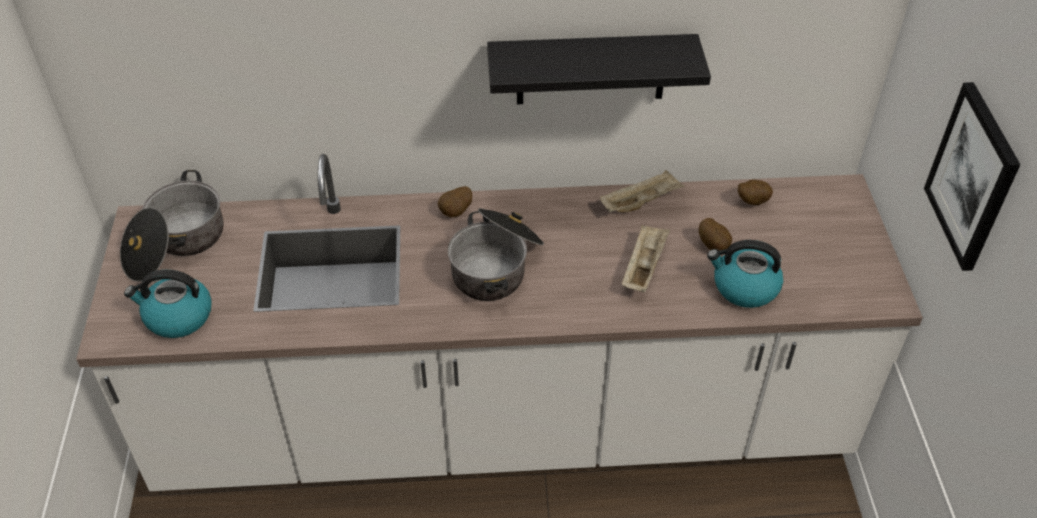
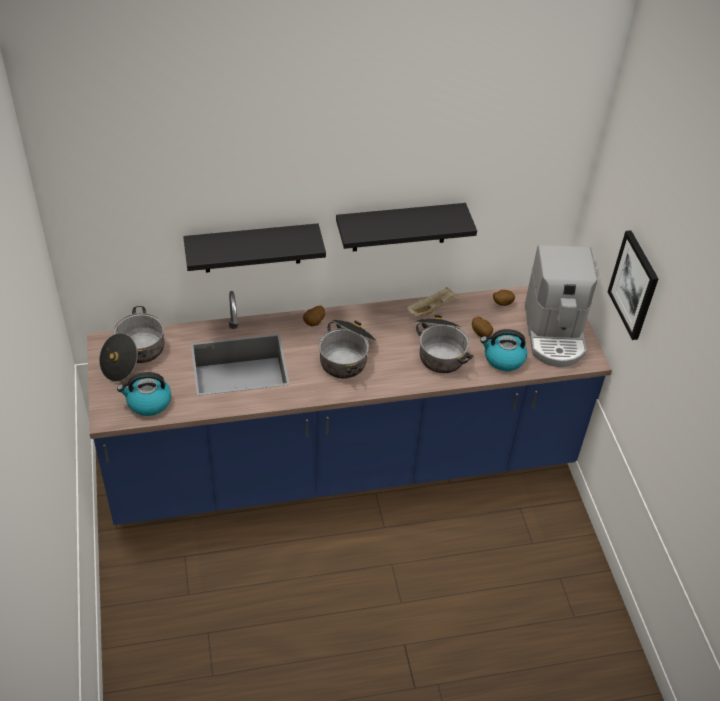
camera: 10 degrees left, 0 degrees up
(358, 89) = (252, 248): none -> black shelf
(518, 422) = (353, 461): white counter -> blue counter
(643, 267) = (439, 350): beige tray -> cooking pot
(831, 253) = (554, 333): none -> coffee machine

